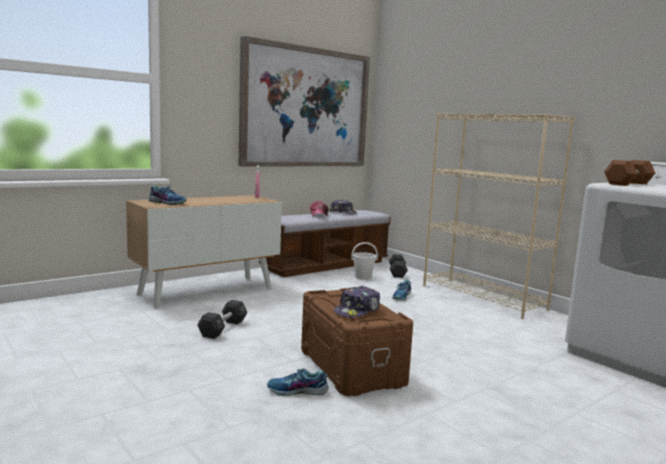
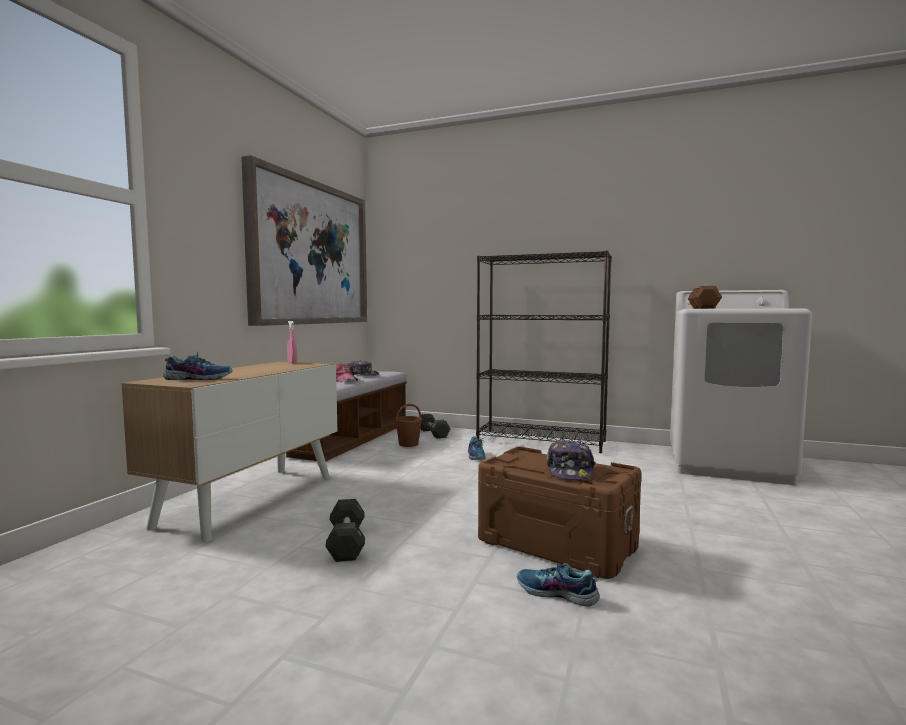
camera: 30 degrees left, 5 degrees down
(297, 391) = (556, 593): shoe -> shoe turned 60 degrees clockwise
(362, 277) = (408, 444): white bucket -> brown bucket
(483, 297) = (541, 441): beige bookcase -> black bookcase

